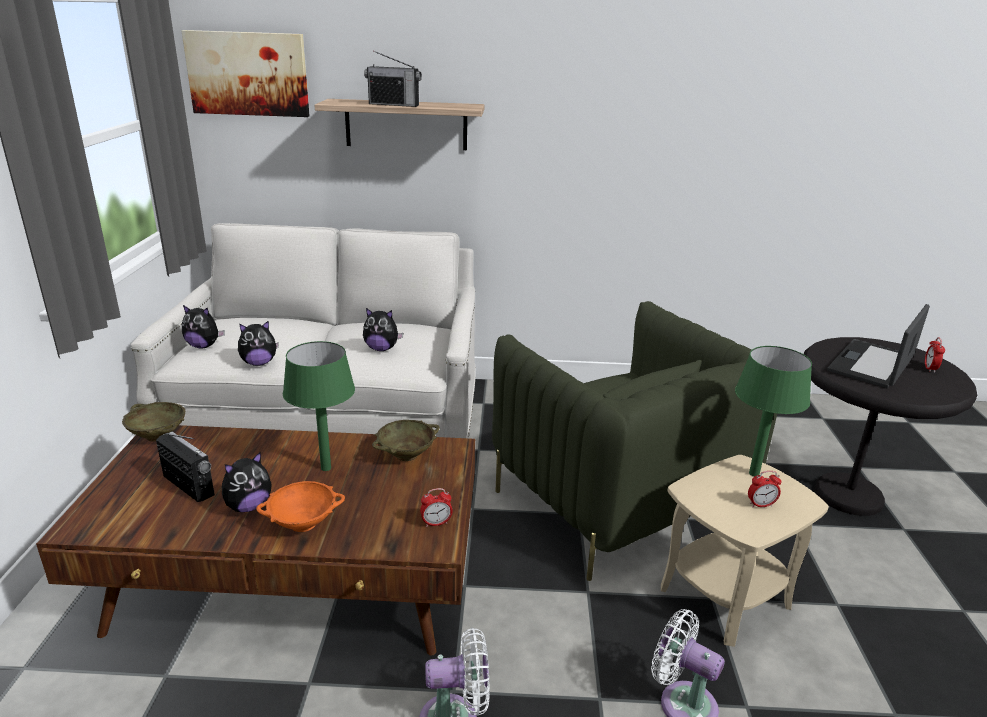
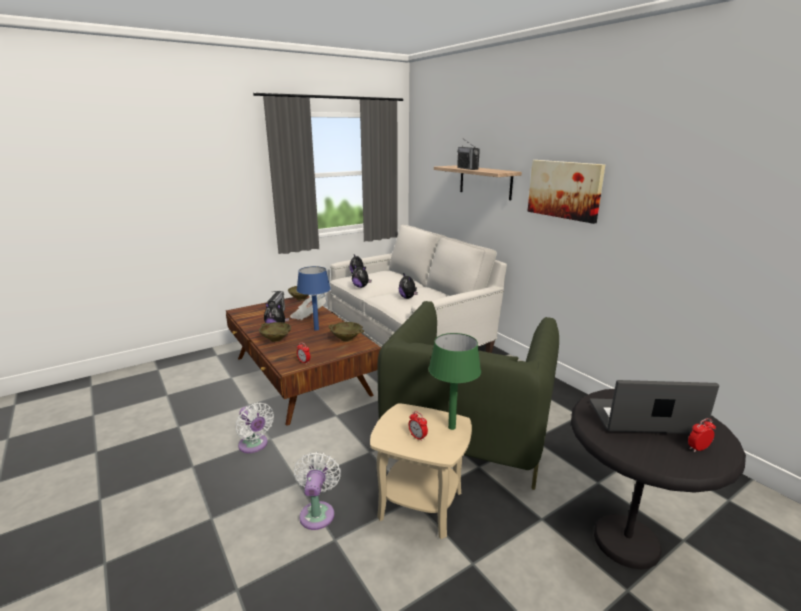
camera: 55 degrees right, 5 degrees down
(248, 74) = (430, 151): picture -> picture (564, 189)
(253, 454) = (309, 315): none -> newspaper
(303, 523) = (276, 339): orange bowl -> beige bowl
(325, 468) = (316, 329): green table lamp -> blue table lamp

